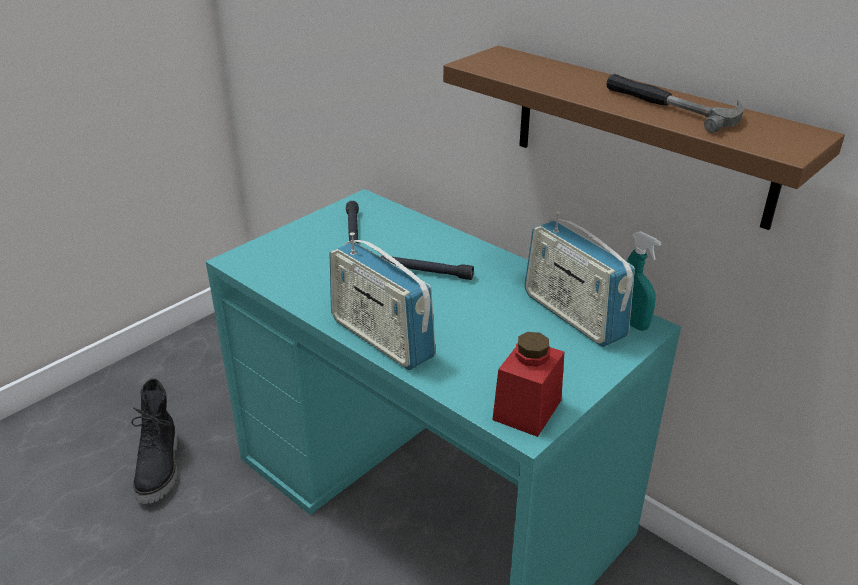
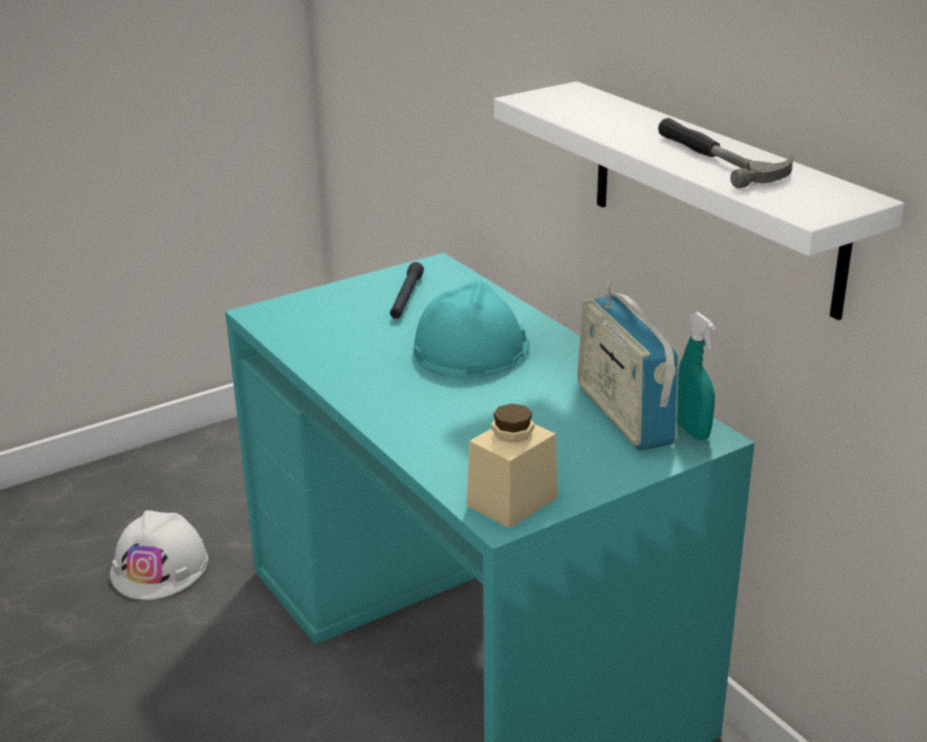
camera: 15 degrees right, 5 degrees down
(160, 468) = (160, 567): black boot -> white hard hat
(381, 339) = (382, 411): radio -> none
(426, 272) = (470, 349): black flashlight -> turquoise hard hat
(527, 410) = (512, 501): red jar -> beige jar
(641, 134) = (713, 195): brown shelf -> white shelf

